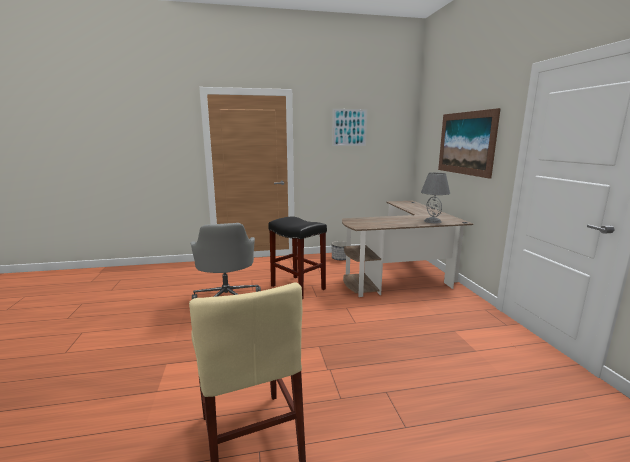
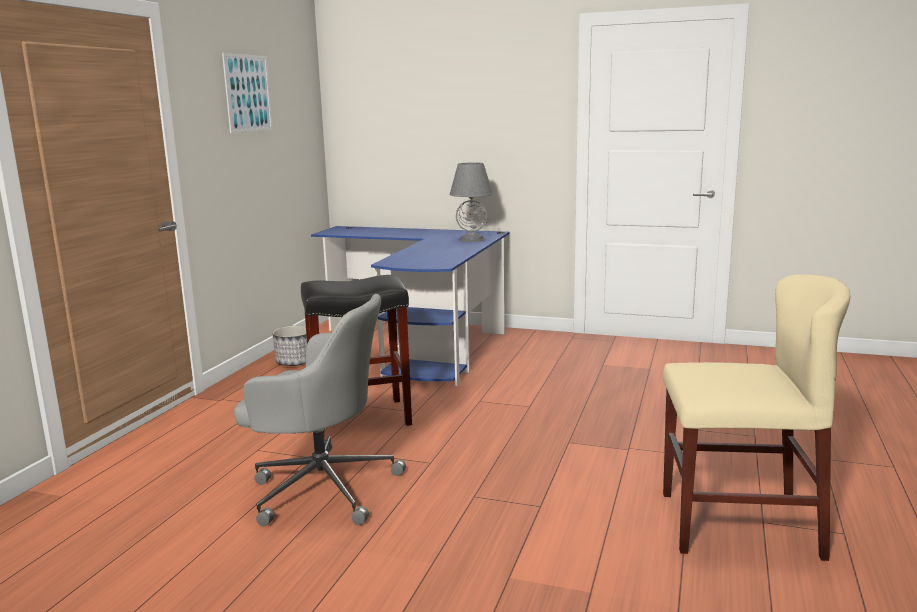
camera: 60 degrees left, 0 degrees up
(404, 274) = (424, 343): brown desk -> blue desk
(465, 143) = (467, 116): picture -> none

